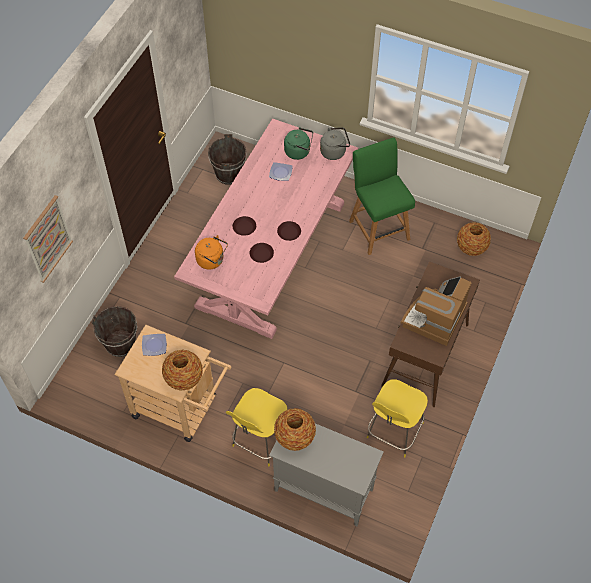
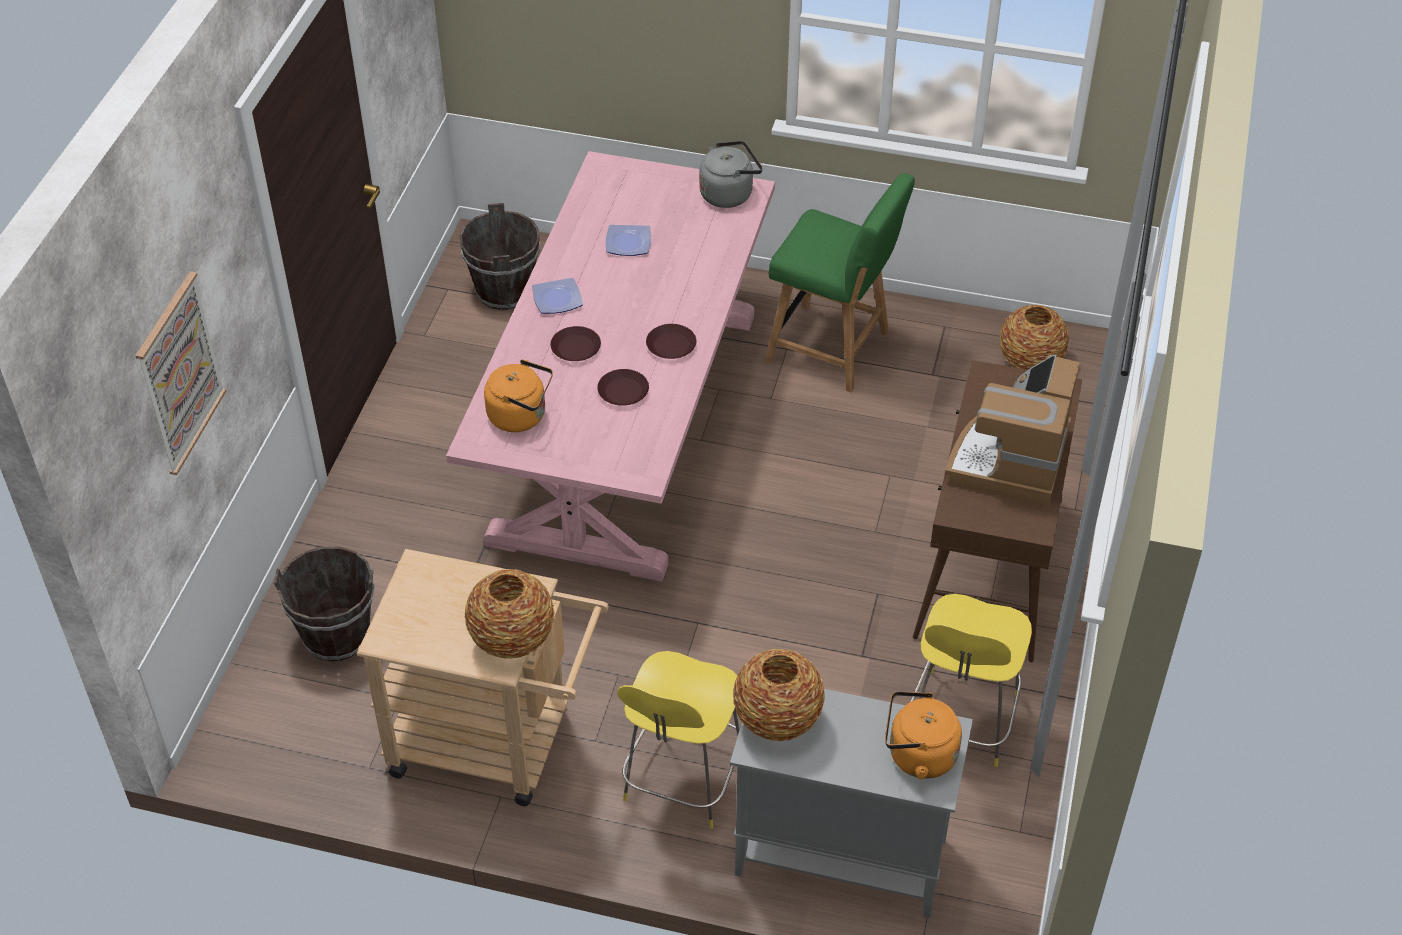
camera: 10 degrees left, 10 degrees down
(155, 346) = (434, 586): plate -> plate (558, 299)
(299, 152) = (657, 202): green kettle -> none
(354, 465) = (917, 755): none -> orange kettle
(378, 228) = (833, 349): green chair -> green chair turned 150 degrees clockwise

